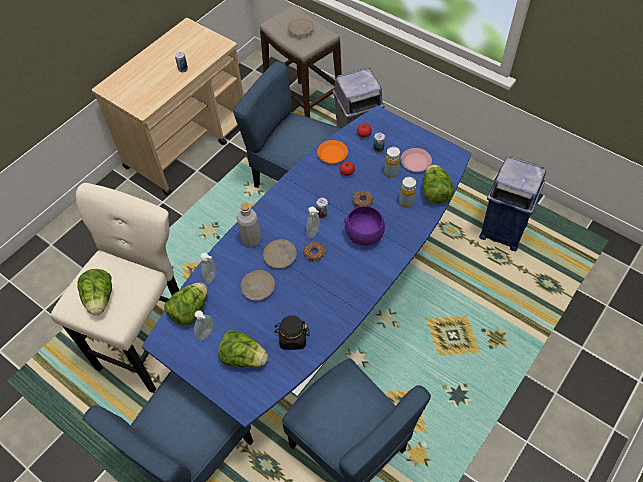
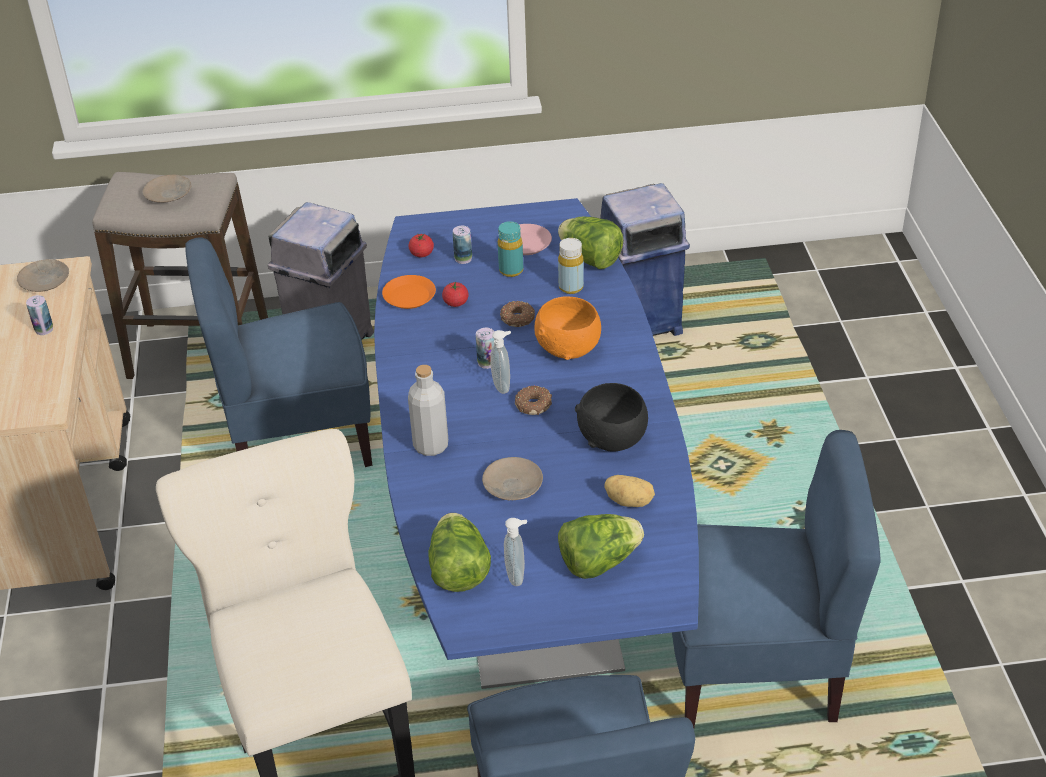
camera: 45 degrees left, 15 degrees down
(100, 299) = (306, 653): lettuce -> none
(211, 277) = (436, 518): soap dispenser -> none
(280, 256) = (494, 435): beige plate -> beige plate (45, 281)
(292, 339) = (629, 501): black jar -> potato
(325, 300) = (613, 439): none -> black bowl
(365, 236) = (569, 349): purple bowl -> orange bowl
(391, 172) = (511, 270): yellow bottle -> turquoise bottle

